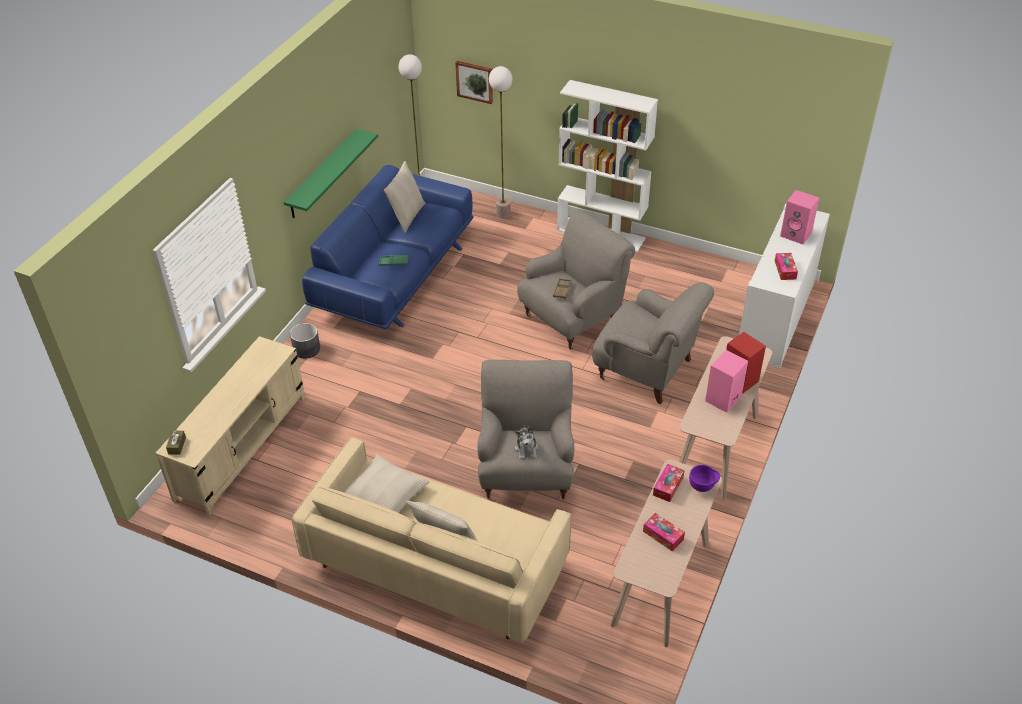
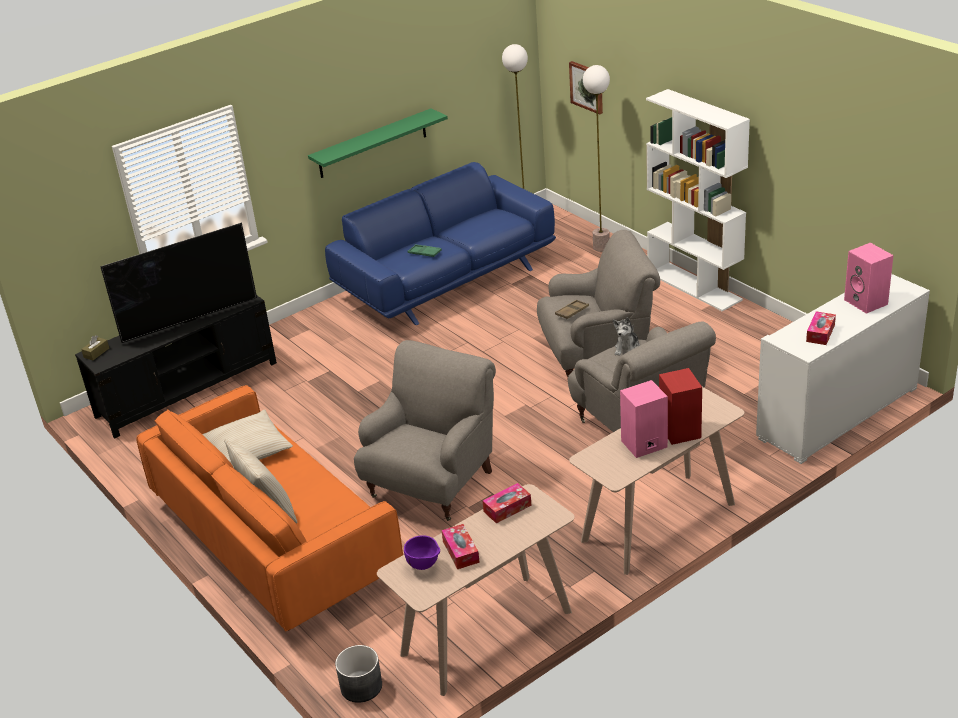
camera: 30 degrees right, 10 degrees down
(242, 446) = (188, 389): beige tv stand -> black tv stand
(243, 388) = (190, 321): none -> television
(306, 349) = (311, 323): grey planter -> grey planter (361, 686)
(406, 216) = (473, 217): beige pillow -> none
(436, 564) = (275, 540): beige sofa -> orange sofa
(526, 449) = (410, 444): plush toy -> plush toy (627, 349)
(702, 487) = (544, 520): purple bowl -> purple bowl (424, 566)

